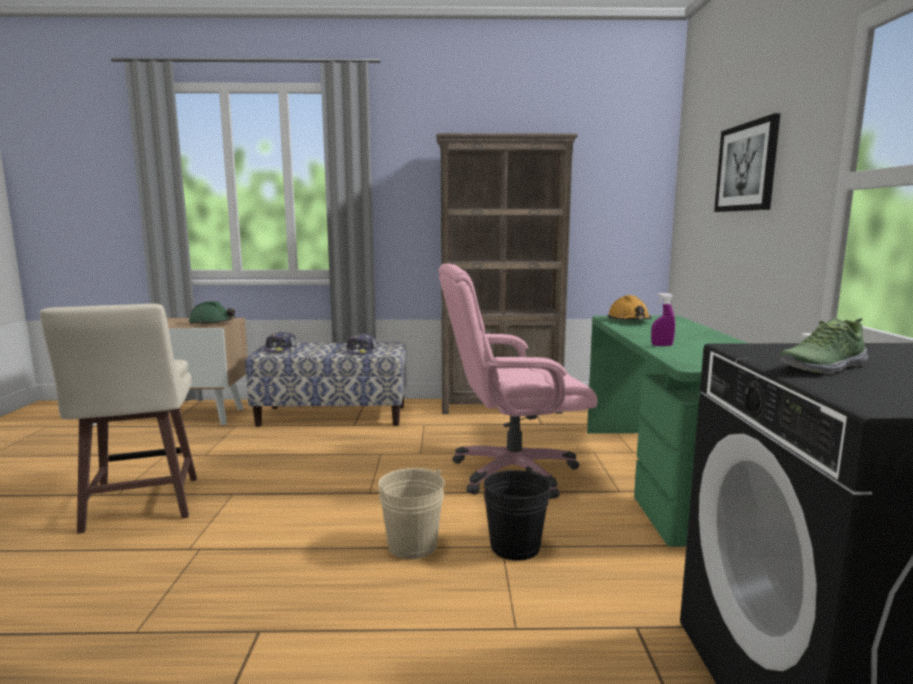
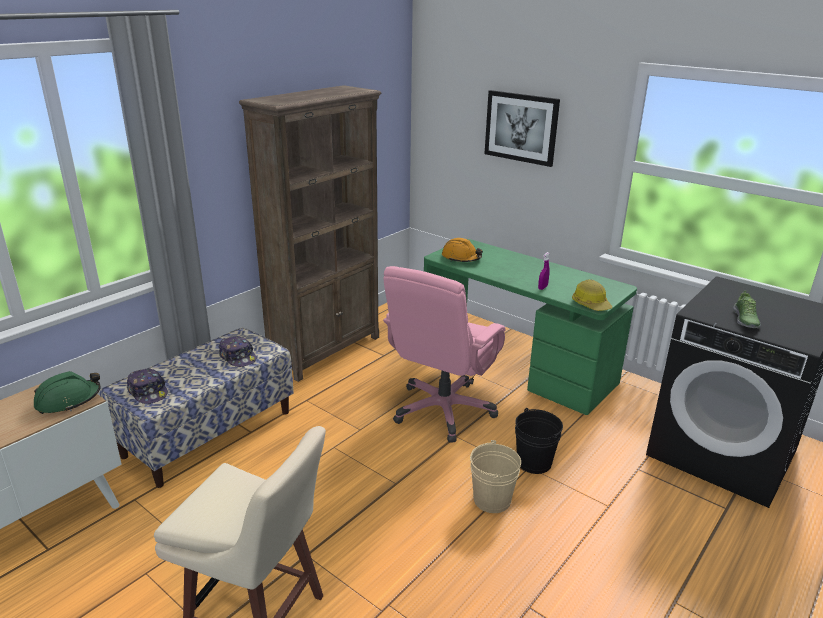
camera: 50 degrees left, 15 degrees up
(689, 363) = (591, 304): none -> hard hat

